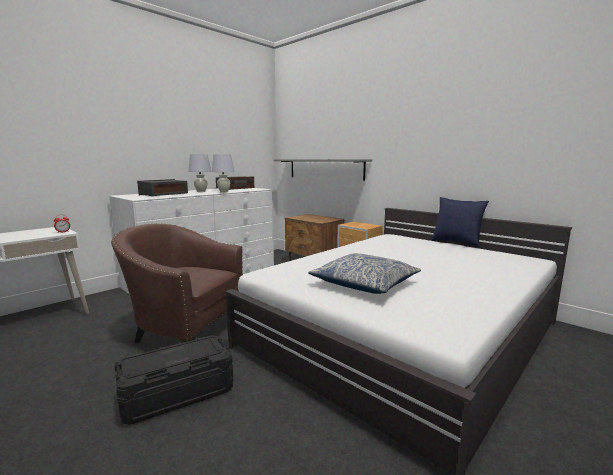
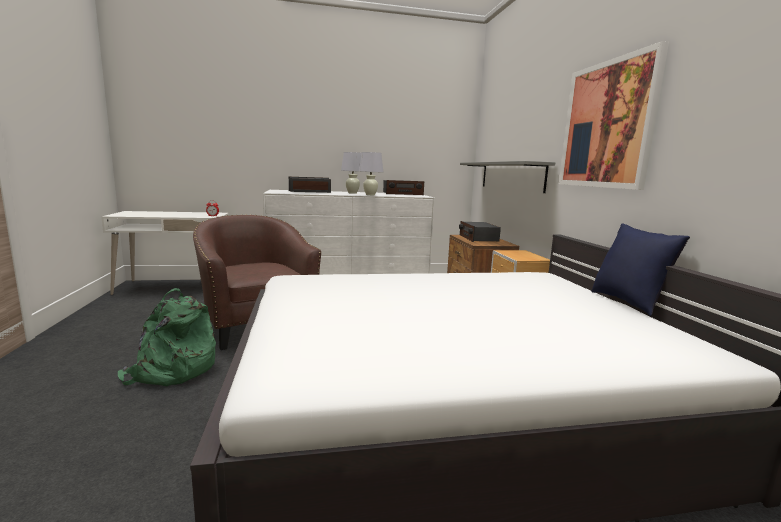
camera: 35 degrees right, 0 degrees up
(177, 394) = (172, 371): black storage box -> green backpack
(309, 217) = (478, 238): none -> radio
(364, 284) = (349, 311): pillow -> none
(416, 136) = (606, 125): none -> picture

